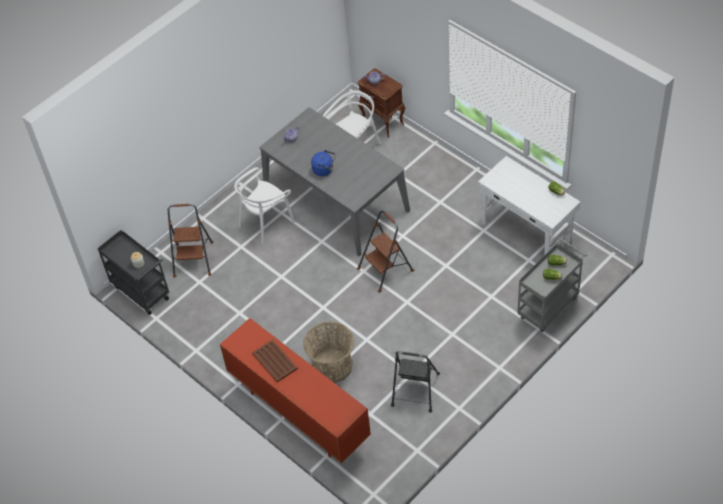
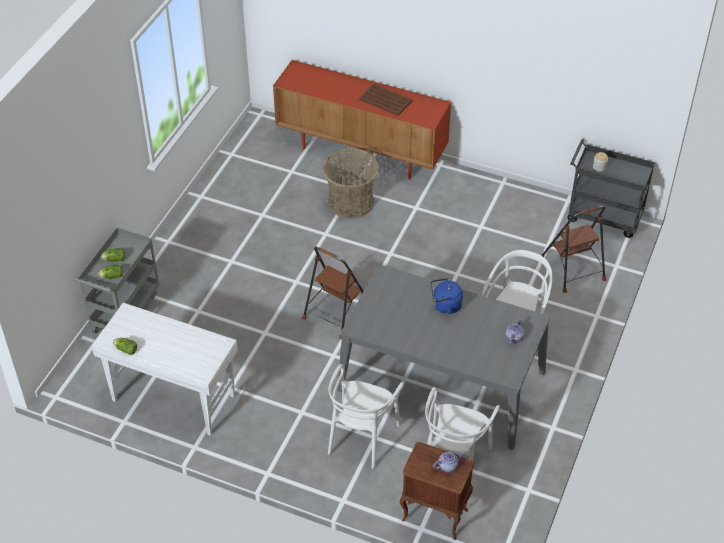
camera: 155 degrees right, 5 degrees down
(407, 176) = (361, 437): none -> white chair
(415, 390) = (253, 200): black step ladder -> none

